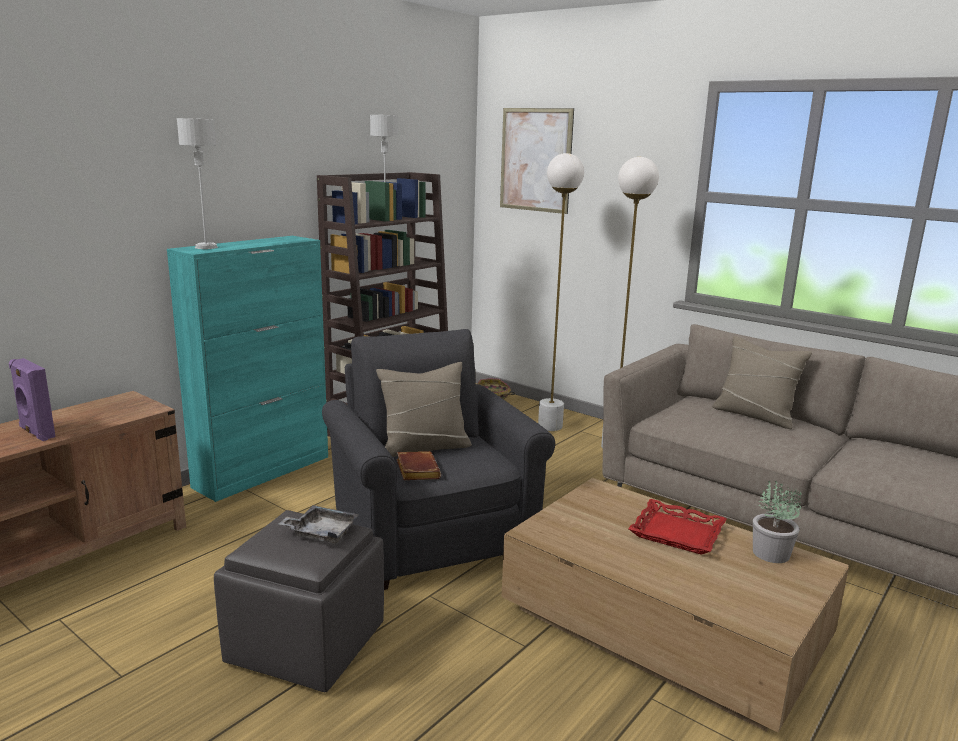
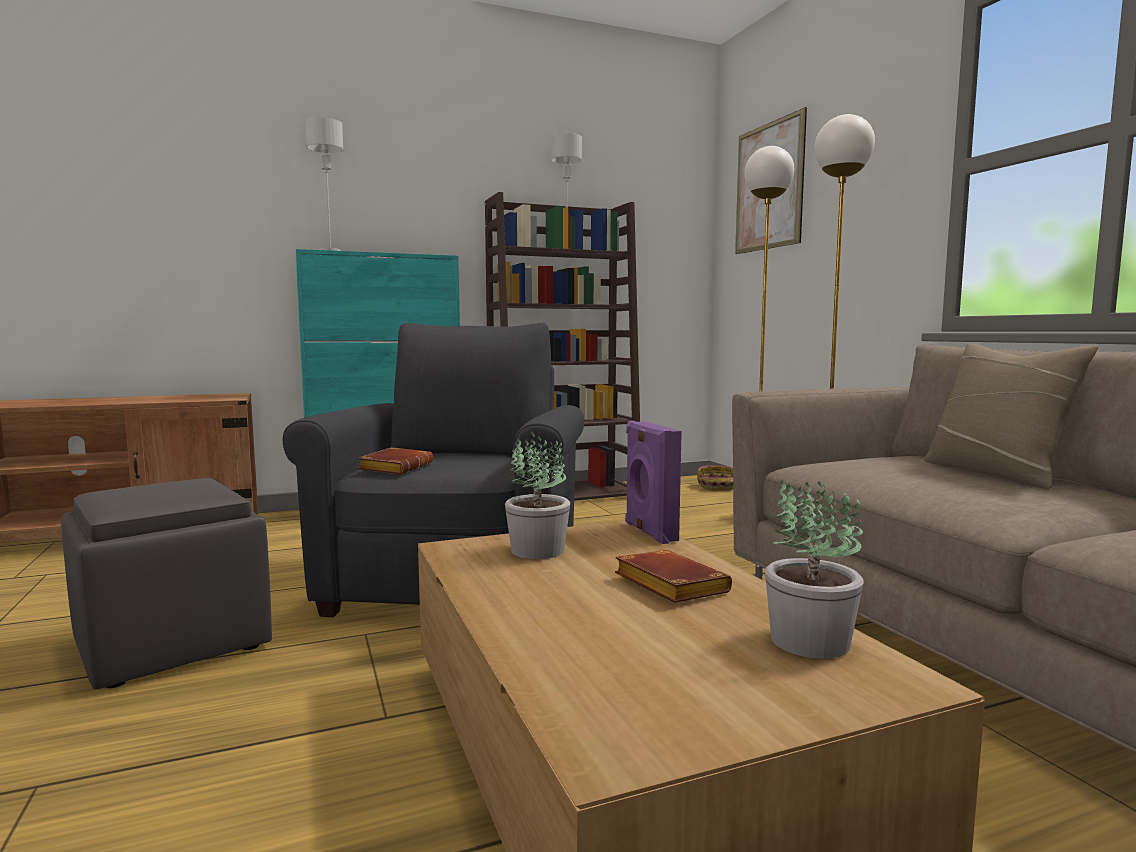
camera: 30 degrees right, 10 degrees down
(36, 433) = (112, 400): purple speaker -> purple speaker (649, 532)
(321, 532) = (183, 490): grey tray -> none
(424, 447) = (448, 457): beige pillow -> none
(579, 522) = (536, 550): none -> potted plant
(676, 533) = (666, 585): red tray -> brown book

